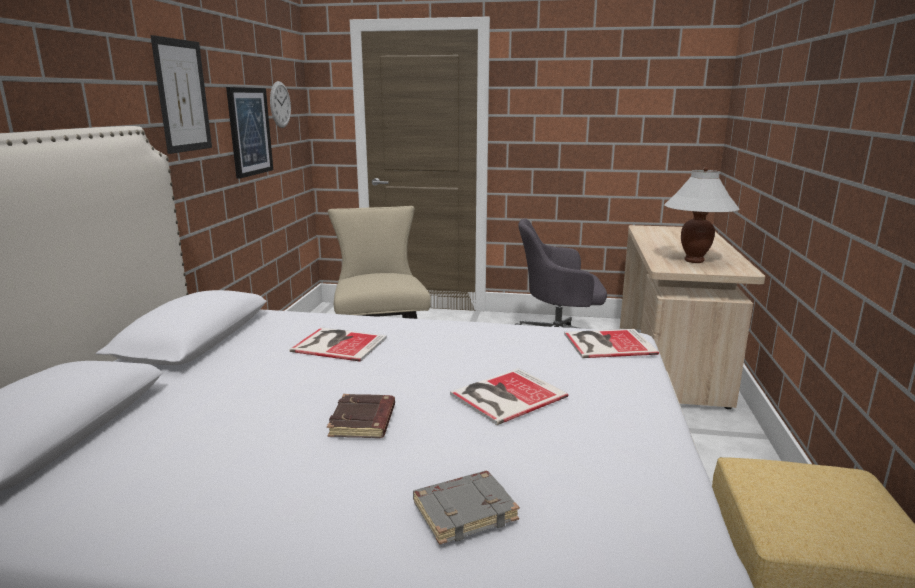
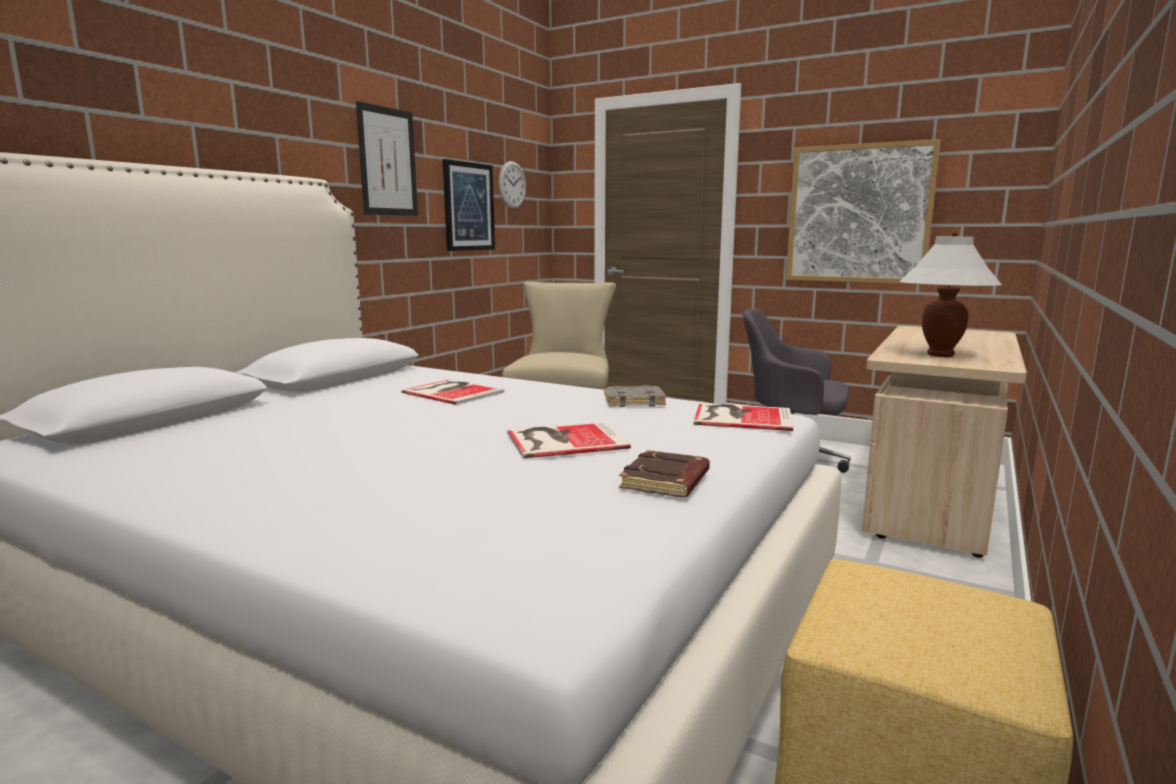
camera: 20 degrees right, 5 degrees down
(364, 422) = (399, 441): brown book -> brown book (666, 481)
(465, 511) = (401, 507): grey book -> grey book (634, 401)
(591, 134) = (858, 214): none -> picture

